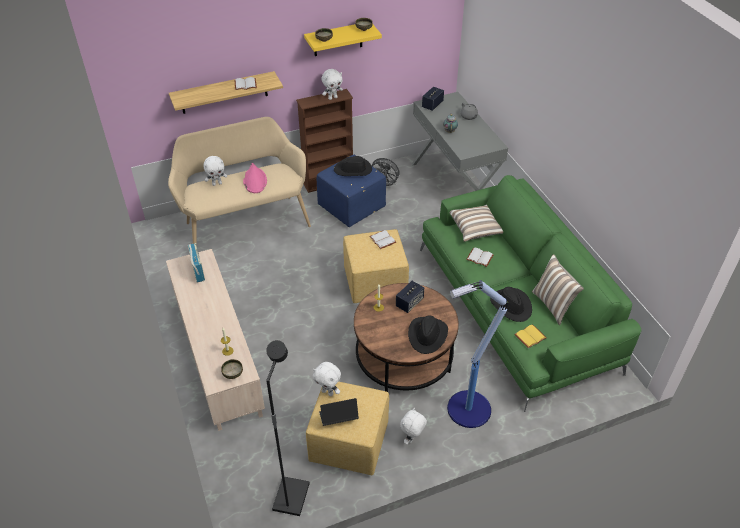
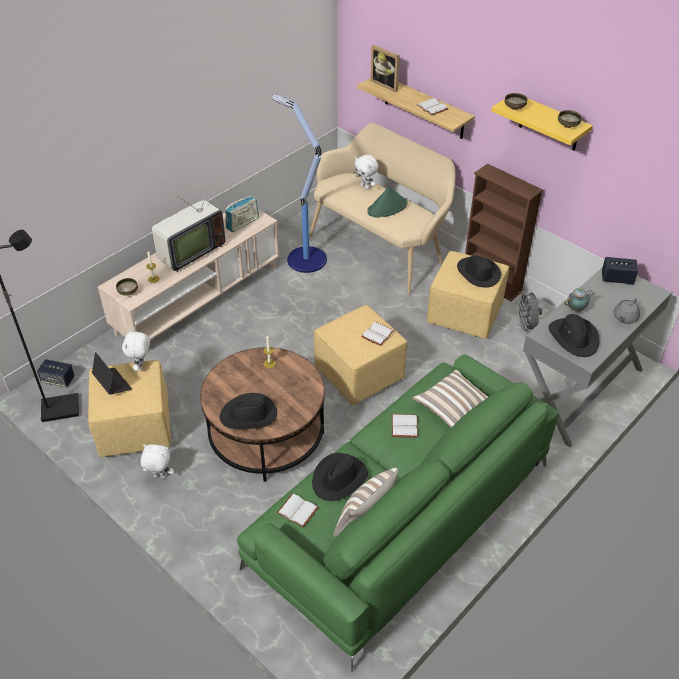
camera: 65 degrees right, 0 degrees up
(189, 94) = (386, 84): none -> picture frame
(209, 317) = (189, 252): none -> television
(255, 181) = (387, 207): pink hat -> green hat
(332, 98) = (514, 185): white plush toy -> none
(352, 208) = (464, 315): blue ottoman -> yellow ottoman
(409, 303) = (290, 385): speaker -> speaker (58, 380)
(467, 410) = (218, 513): floor lamp -> floor lamp (305, 259)
(474, 142) = (574, 338): none -> black hat
(530, 336) = (298, 510): yellow book -> white book

